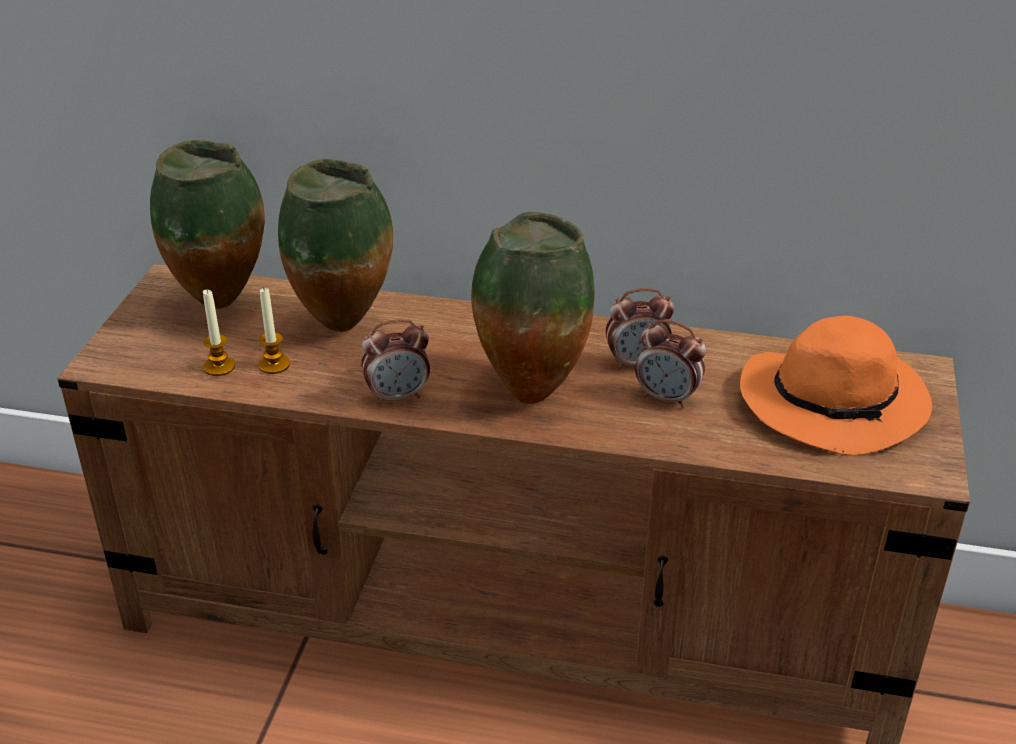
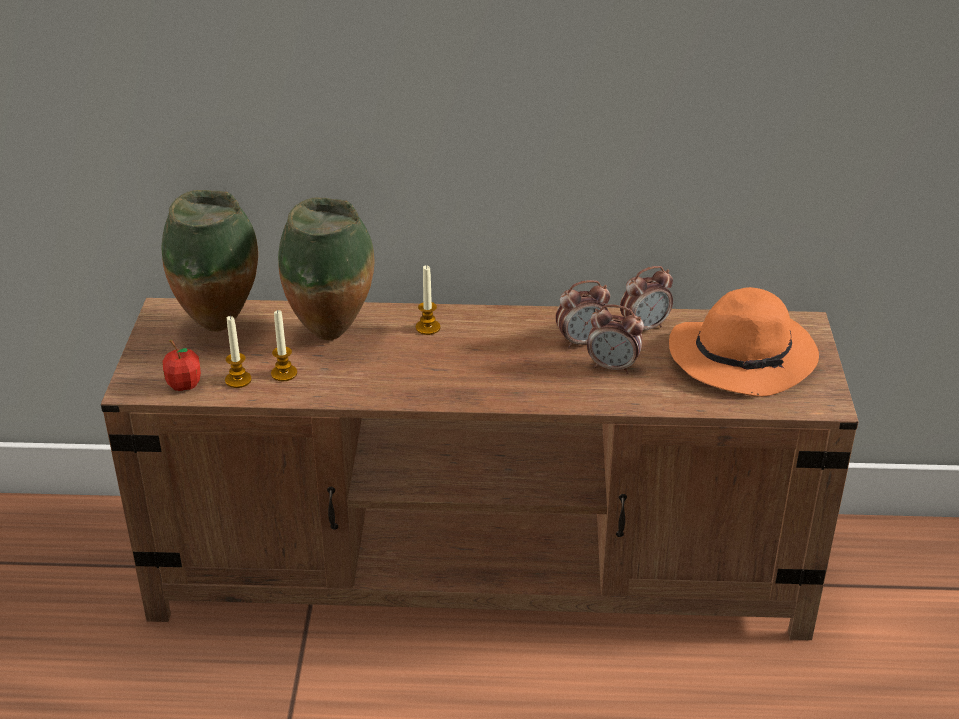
camera: 10 degrees left, 0 degrees up
(157, 366) = (184, 385): none -> apple
(398, 396) = (396, 388): alarm clock -> alarm clock (644, 327)
(458, 328) = (428, 328): none -> candle
(530, 391) = (502, 373): vase -> none

